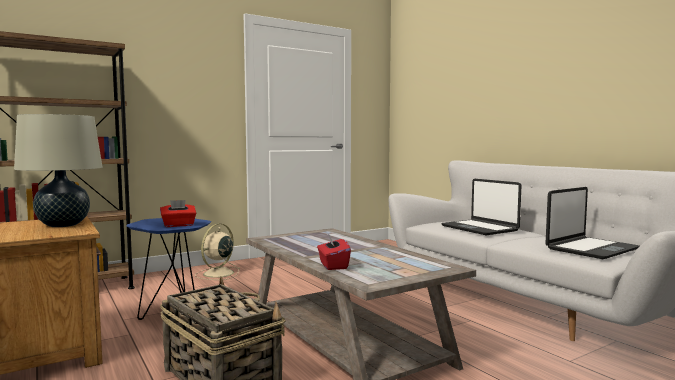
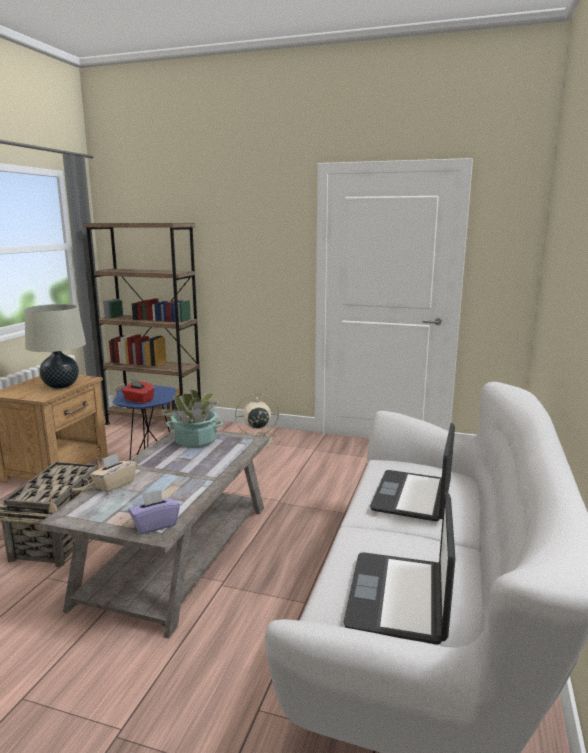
camera: 50 degrees right, 10 degrees up
(294, 239) = (195, 441): none -> potted plant
(333, 265) = (114, 484): red tissue box -> beige tissue box
(435, 266) = (155, 525): none -> purple tissue box
(590, 249) = (399, 597): laptop -> laptop turned 90 degrees clockwise

